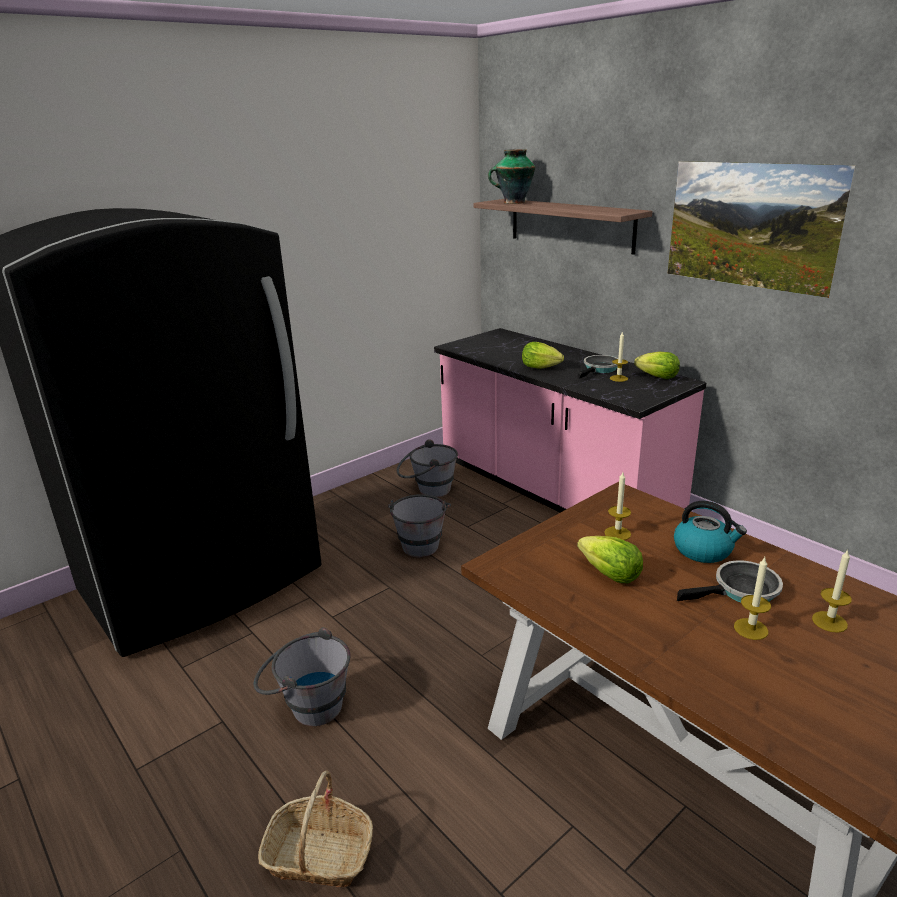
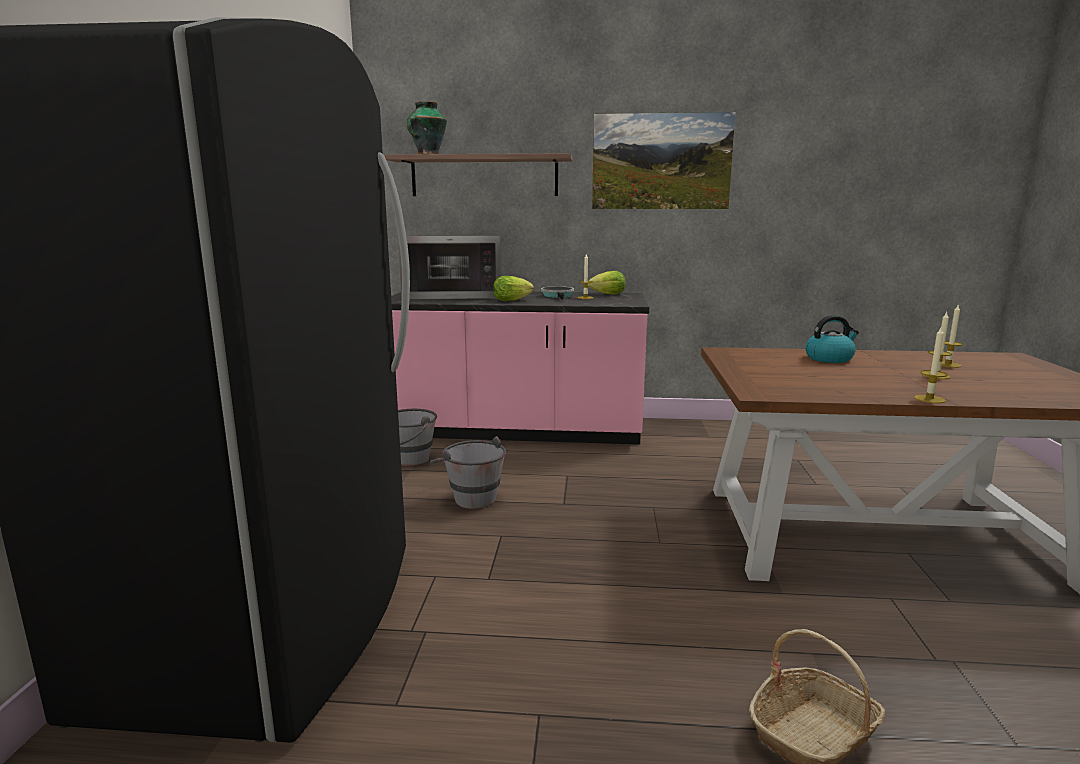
camera: 45 degrees left, 10 degrees down
(307, 705) = (596, 649): grey bucket -> none
(515, 346) = (453, 295): none -> microwave
(610, 575) = (824, 378): lettuce -> none
(617, 533) = (772, 364): candle -> candle (929, 399)
(741, 591) = (890, 366): frying pan -> none

